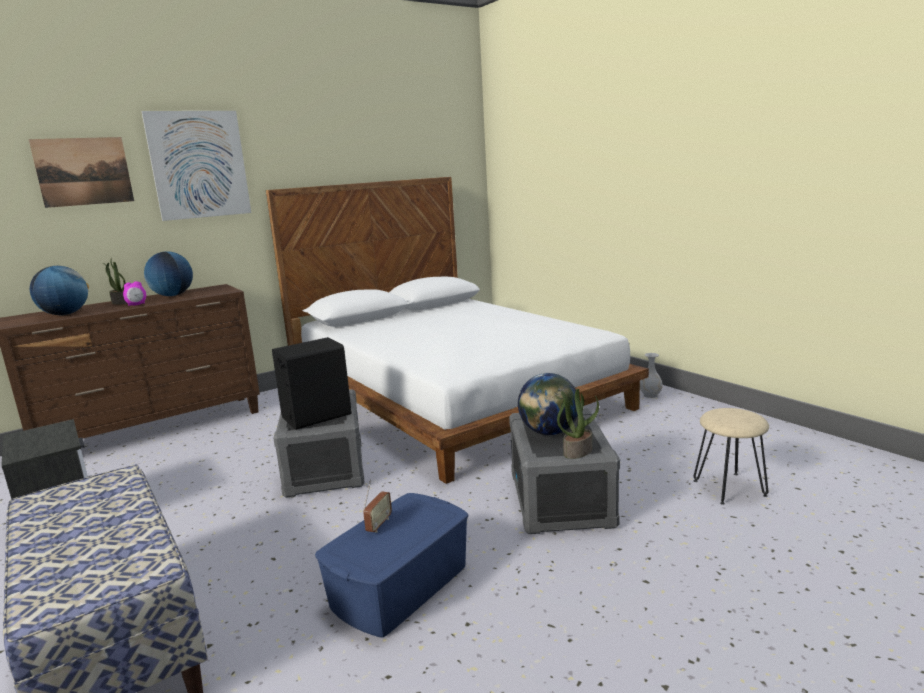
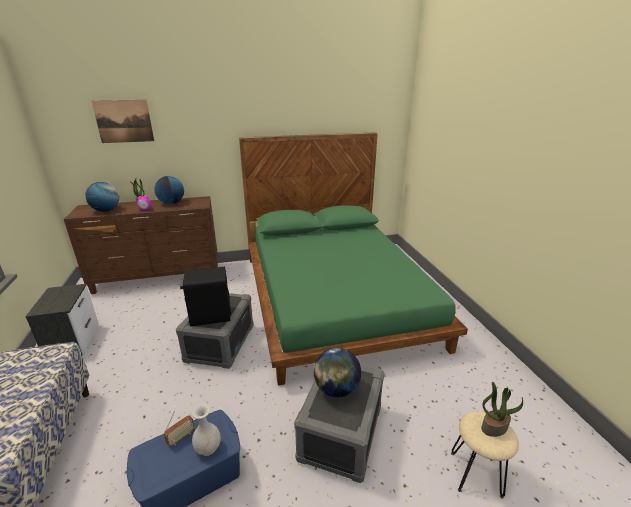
camera: 20 degrees right, 10 degrees up
(199, 165) = (195, 119): picture -> none
(453, 395) = (334, 298): white bed -> green bed
(577, 451) = (340, 422): potted plant -> potted plant (494, 427)
(650, 395) = (473, 340): white vase -> white vase (208, 448)

